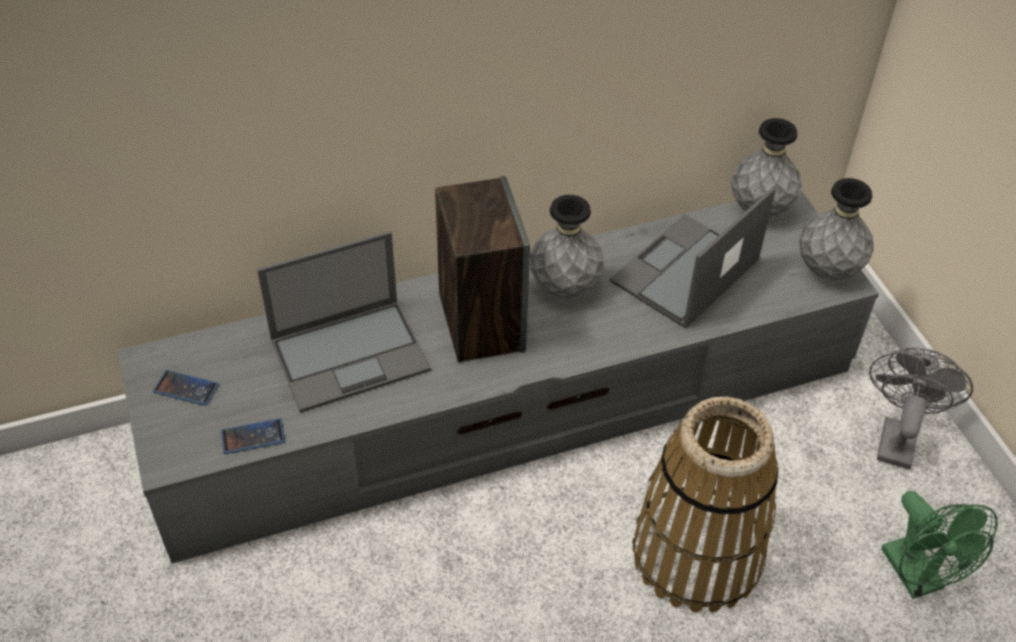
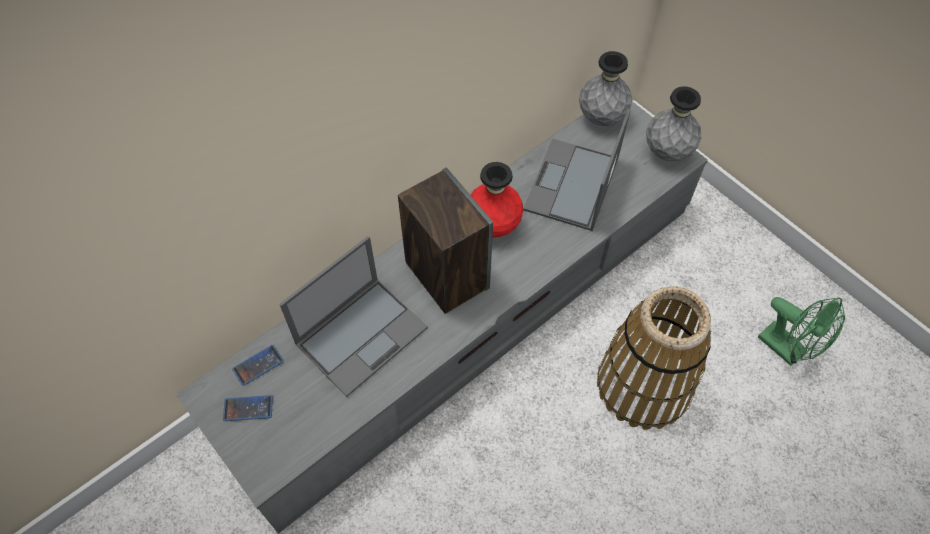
camera: 20 degrees left, 10 degrees up
(253, 437) = (320, 430): phone -> phone (258, 365)
(564, 288) = (493, 226): grey vase -> red vase
(897, 436) = (734, 250): grey fan -> none

